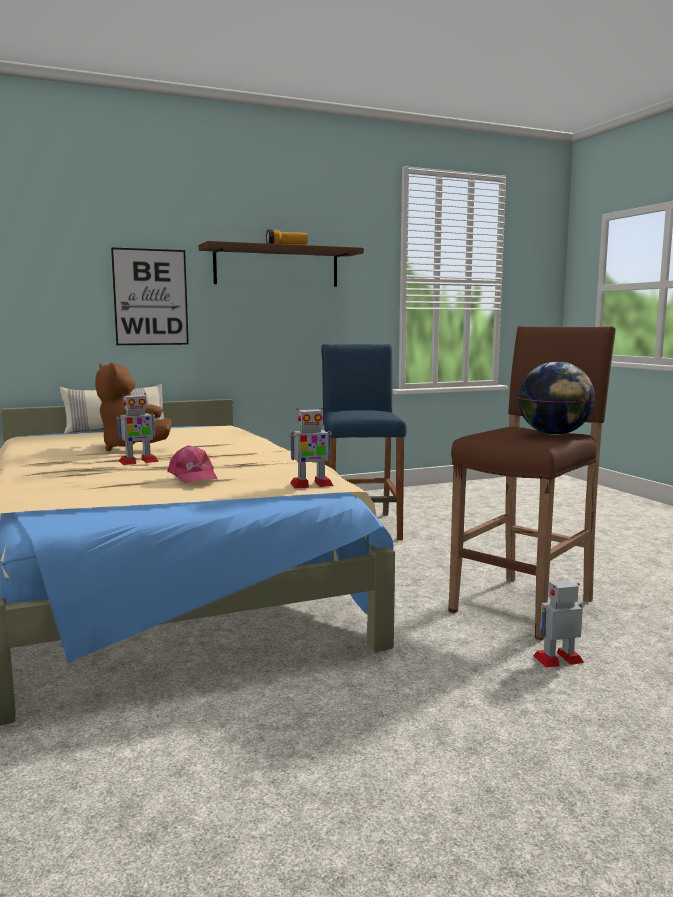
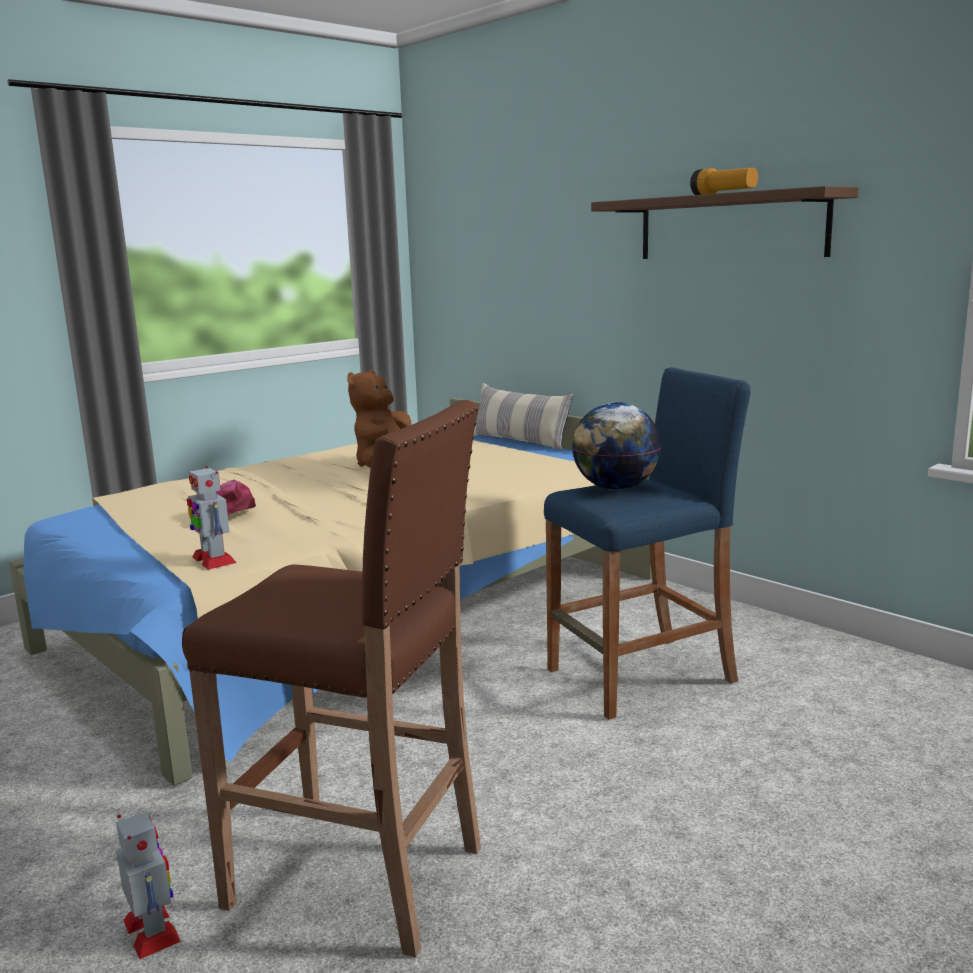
camera: 70 degrees right, 5 degrees up
(138, 461) = (293, 484): toy robot -> none
(150, 297) = (575, 279): picture -> none
(554, 434) = (328, 613): globe -> globe (615, 488)

